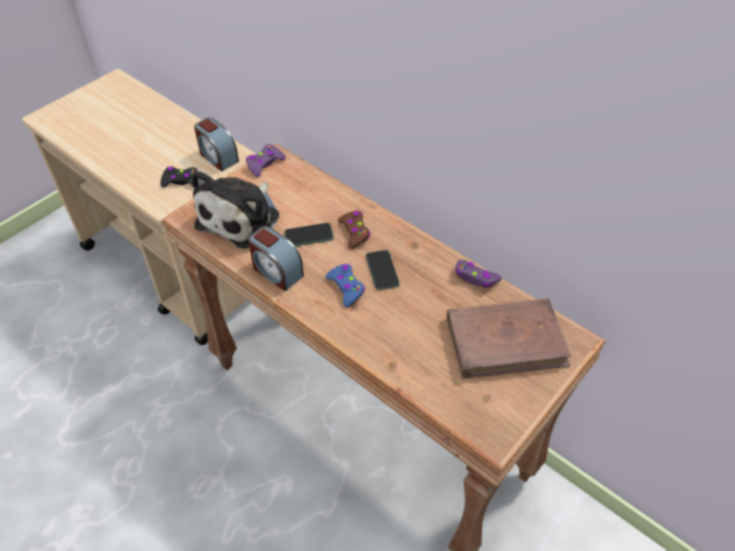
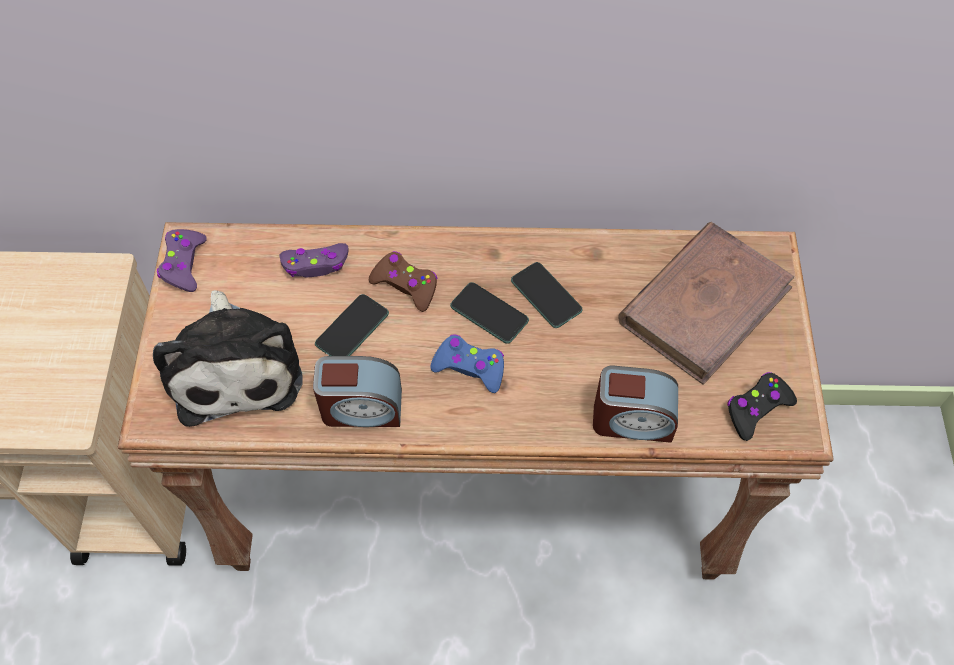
camera: 40 degrees left, 10 degrees up
(182, 182) = (58, 367): black game controller -> black game controller (756, 409)
(218, 157) = (74, 294): alarm clock -> alarm clock (632, 420)
(420, 281) = (546, 296): none -> phone
(475, 278) = (602, 248): purple game controller -> purple game controller (316, 264)

